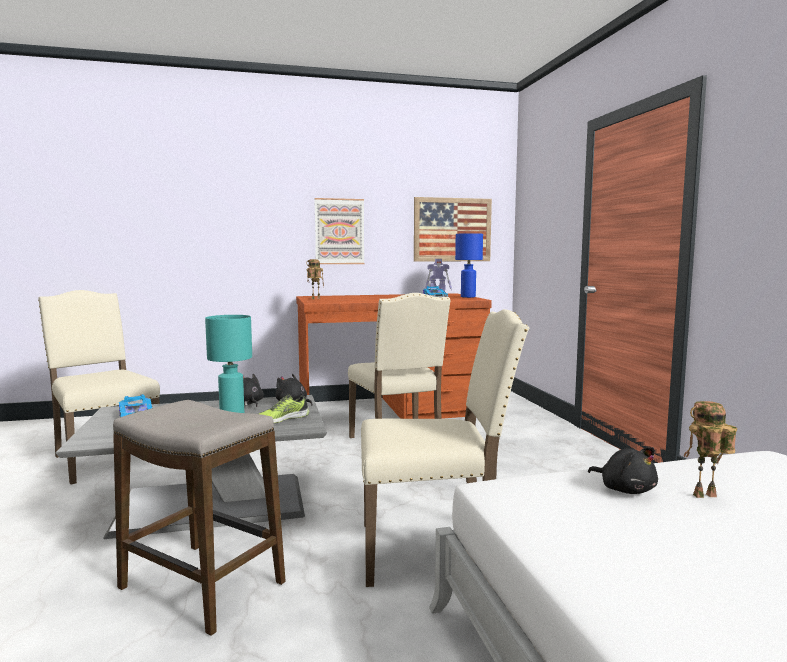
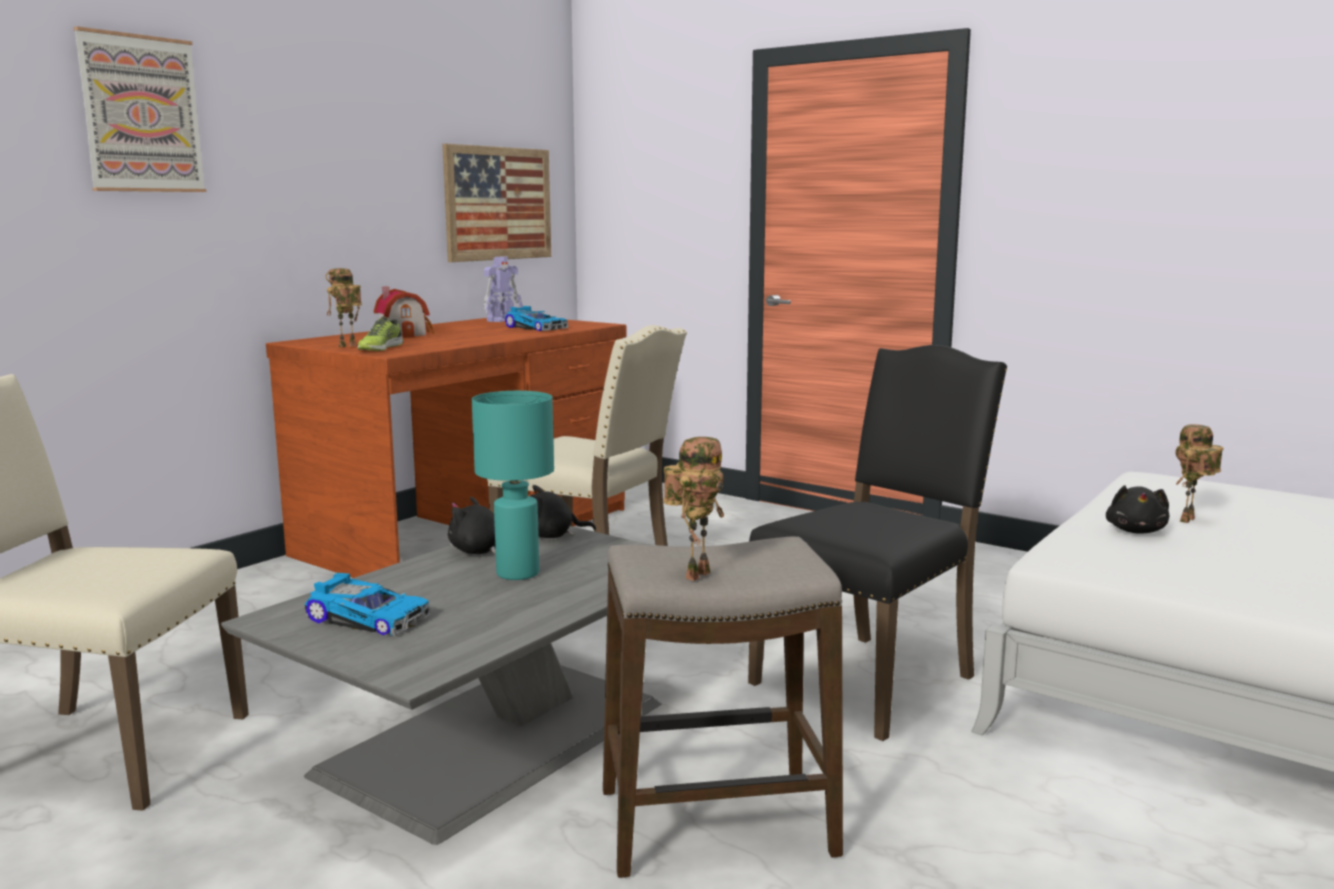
camera: 40 degrees left, 5 degrees up
(162, 419) = (696, 574): none -> toy robot
(282, 419) = (604, 558): shoe -> shoe (379, 348)
(339, 231) = (330, 209): picture -> picture (141, 114)
(364, 296) = (405, 334): none -> toy house
(433, 549) = (870, 680): beige chair -> black chair
(467, 297) = (568, 321): blue table lamp -> none
(625, 489) = (1136, 531): black plush toy -> black plush toy turned 90 degrees clockwise

